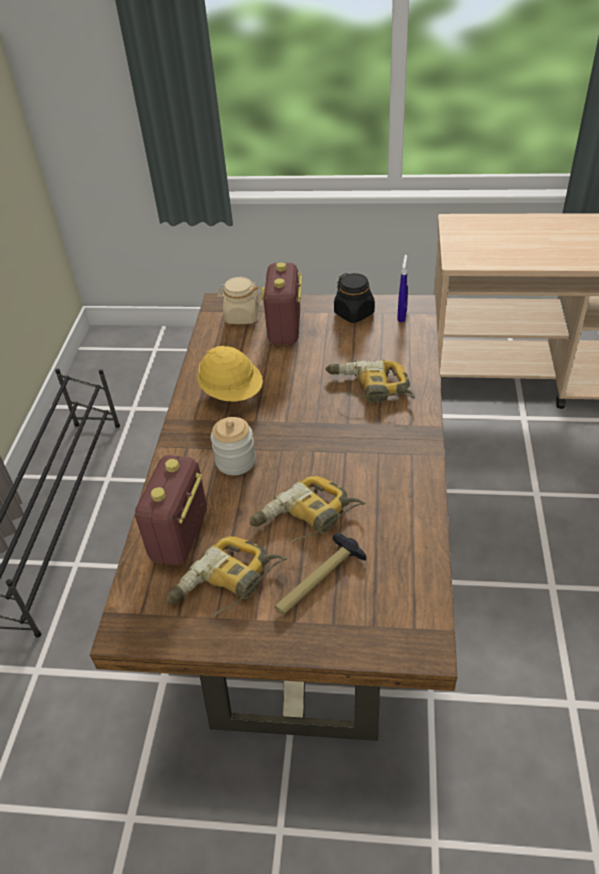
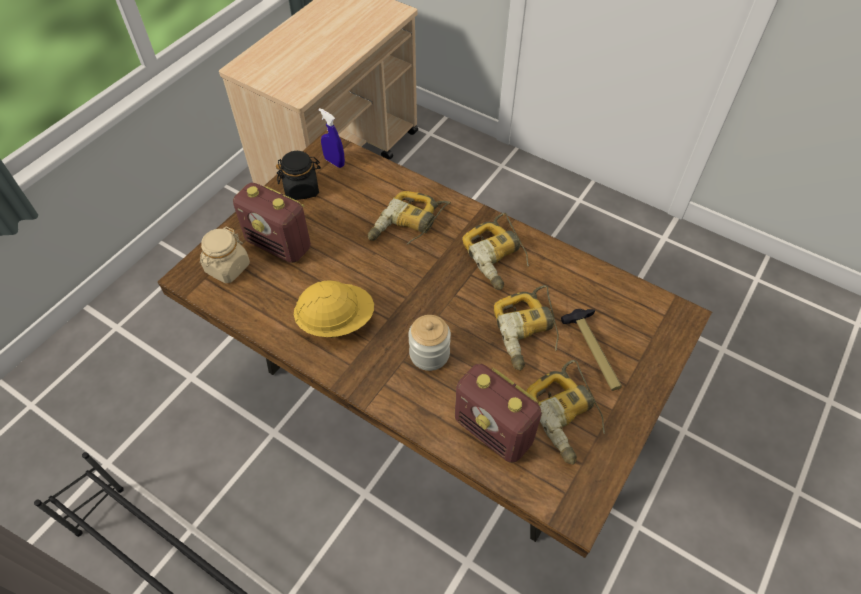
camera: 65 degrees left, 10 degrees up
(382, 462) = (498, 257): none -> power drill

